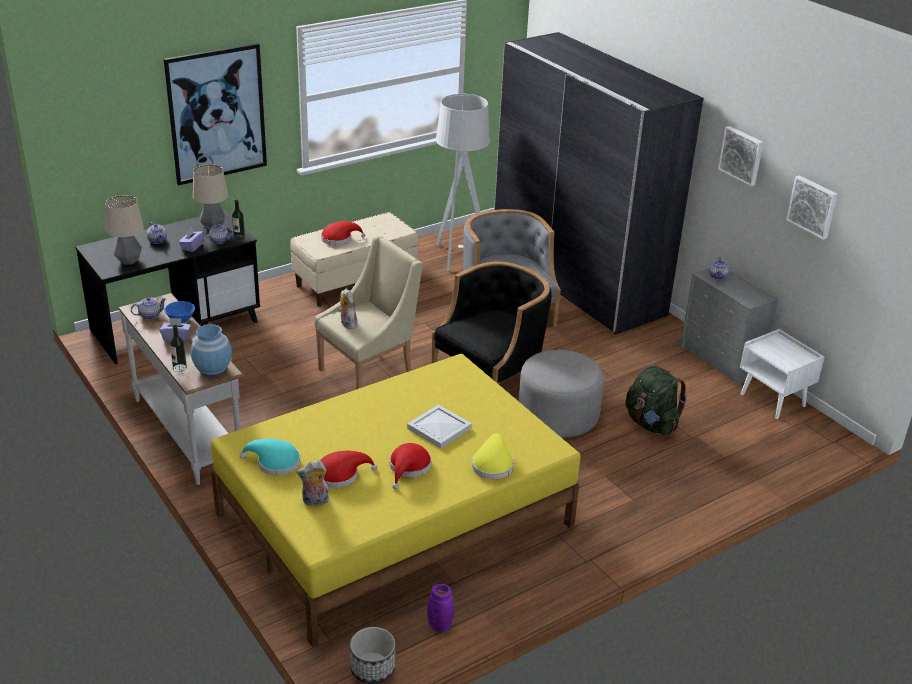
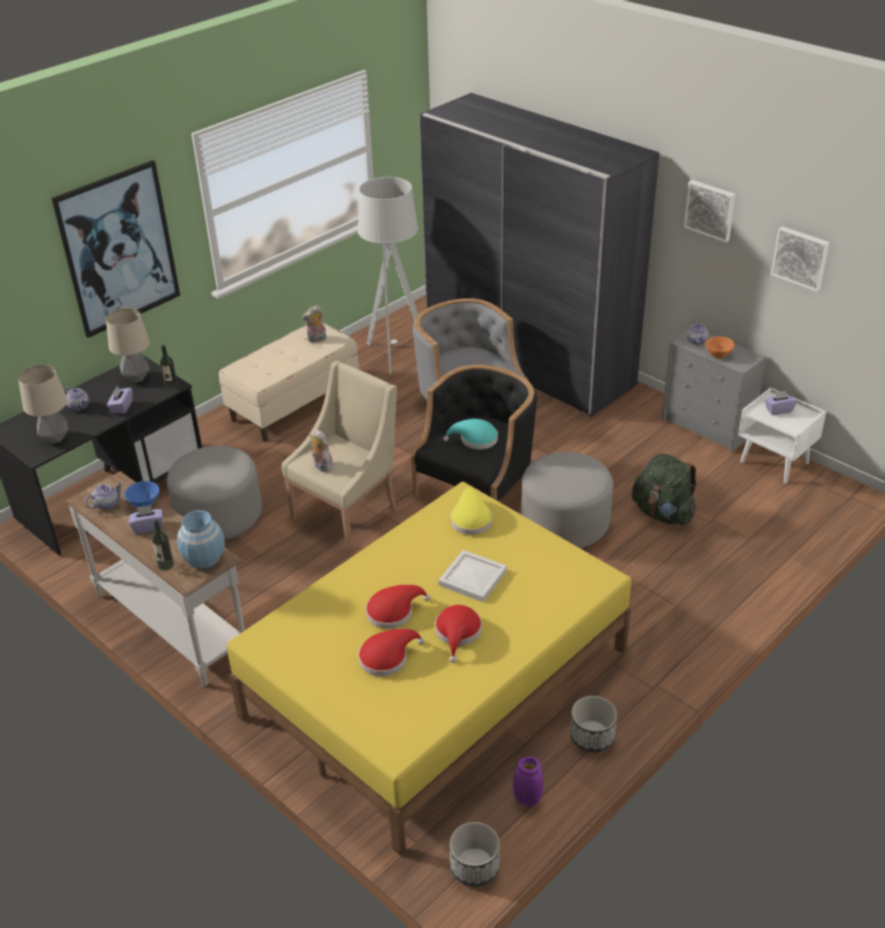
camera: 10 degrees left, 5 degrees up
(219, 241) = (150, 394): teapot -> none
(258, 357) = (219, 516): none -> grey ottoman
(275, 463) = (309, 657): turquoise hat -> turquoise hat (475, 439)
(315, 501) = (371, 696): plush toy -> plush toy (316, 340)
(339, 239) = (273, 362): red hat -> red hat (393, 611)
(492, 464) = (545, 610): yellow hat -> yellow hat (470, 519)
(516, 589) = (592, 737): none -> planter
(732, 290) = (717, 355): none -> orange bowl
(779, 349) = (778, 410): none -> purple tissue box

